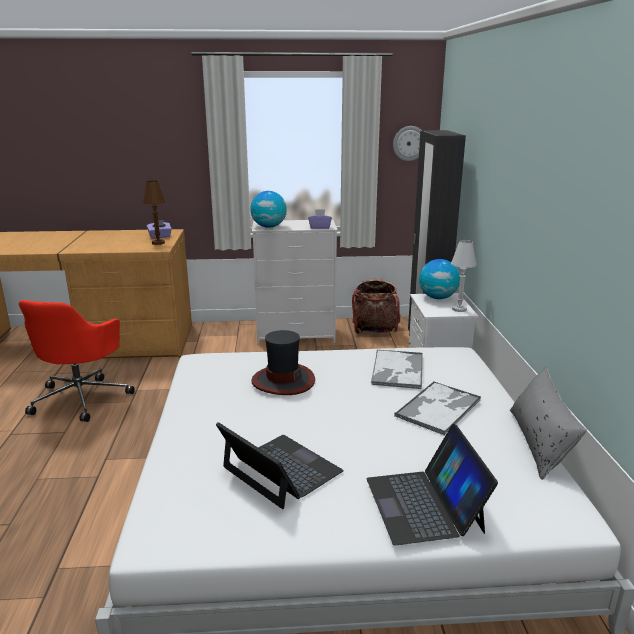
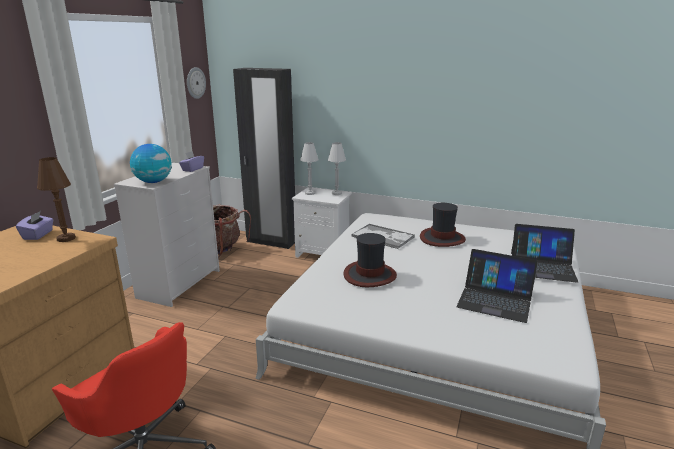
camera: 65 degrees left, 0 degrees up
(281, 470) = (495, 300): laptop -> laptop turned 135 degrees counterclockwise
(437, 298) = (310, 193): globe -> white table lamp
(439, 408) = (442, 238): tray -> hat
(539, 442) = (490, 227): grey pillow -> none

